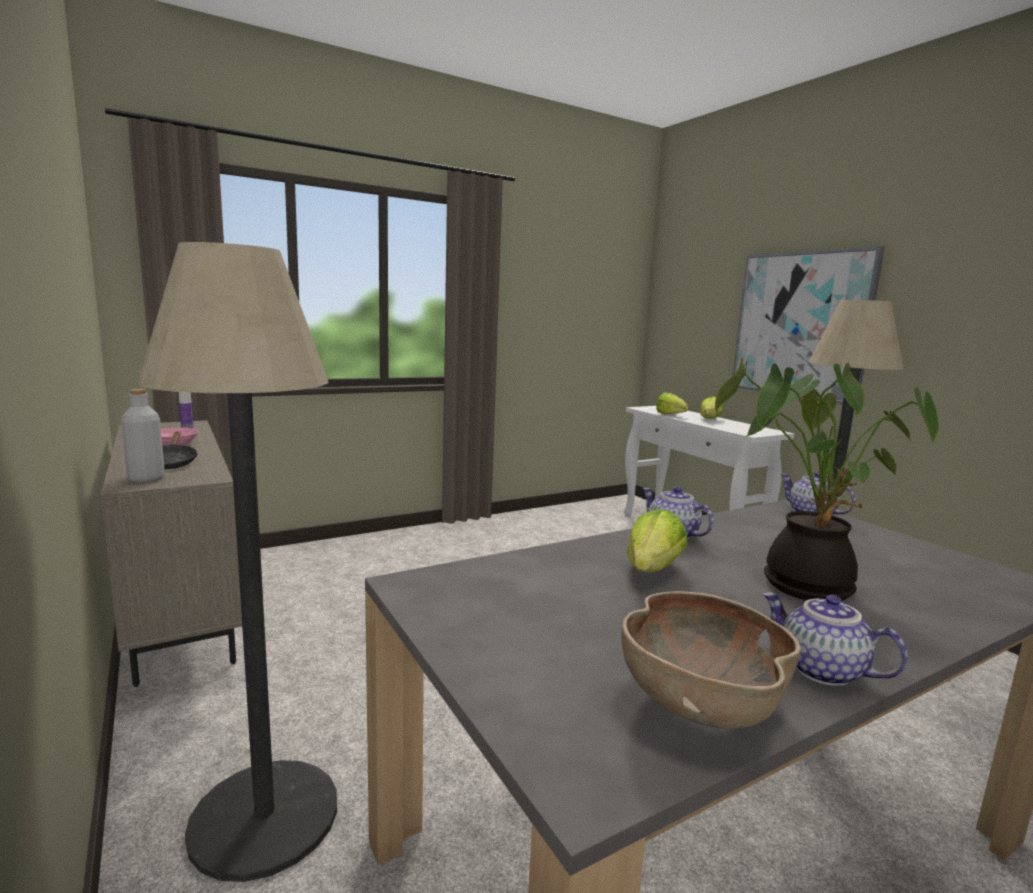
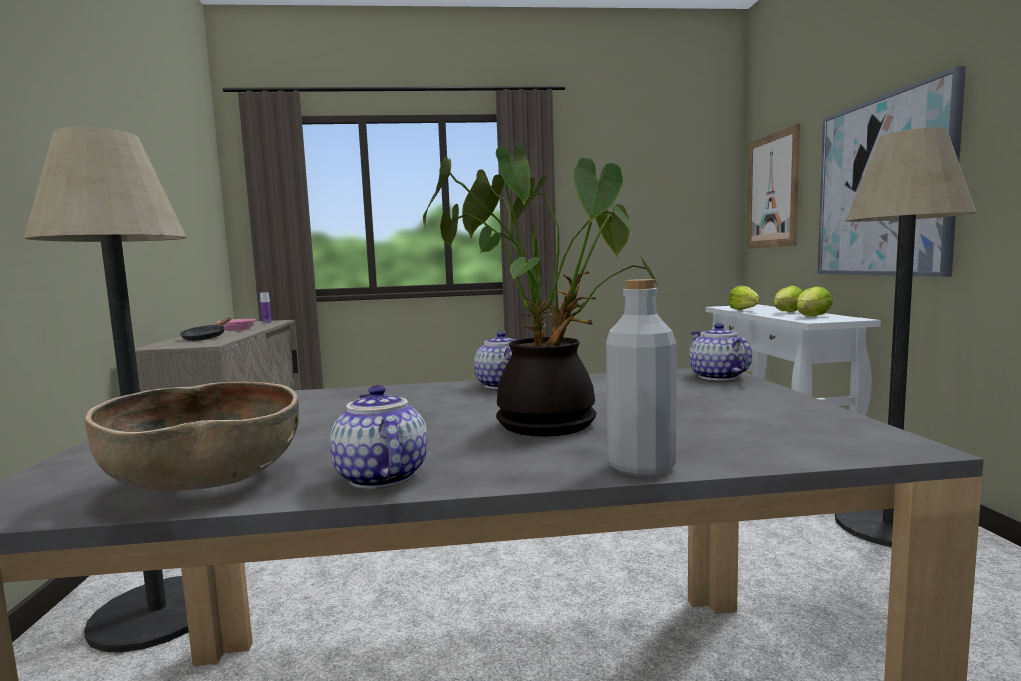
camera: 25 degrees right, 5 degrees down
(146, 479) = (170, 344): grey bottle -> grey bottle (641, 466)
(653, 570) = (413, 404): lettuce -> lettuce (812, 316)
(682, 305) = (772, 191): none -> picture

